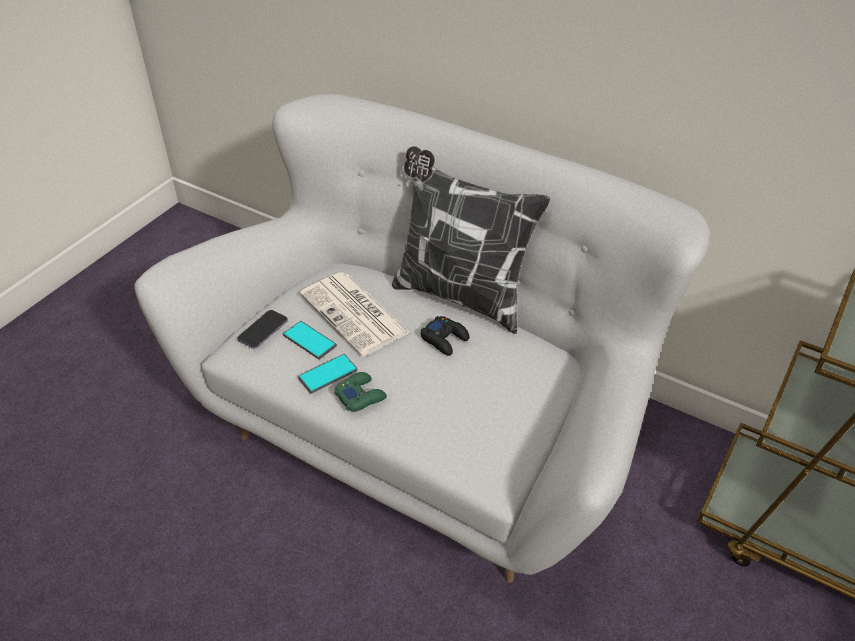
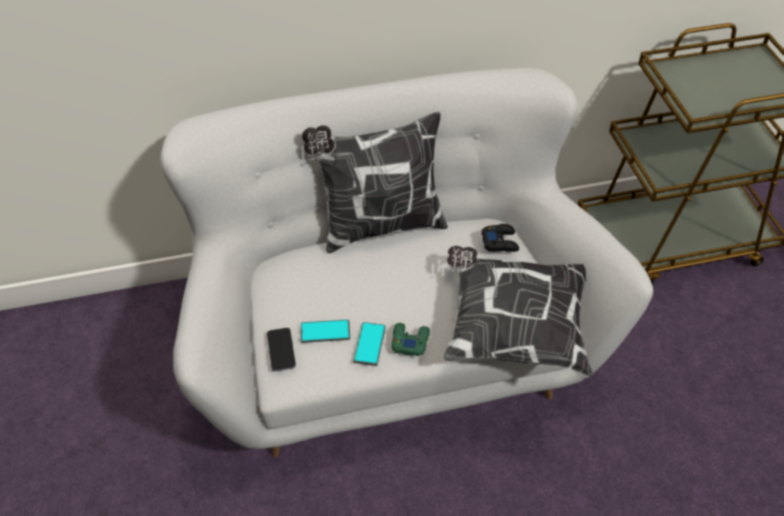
camera: 45 degrees left, 5 degrees up
(356, 314) = (332, 290): newspaper -> none
(445, 339) = (412, 263): black game controller -> black game controller (500, 242)
(462, 453) = (512, 328): none -> pillow

